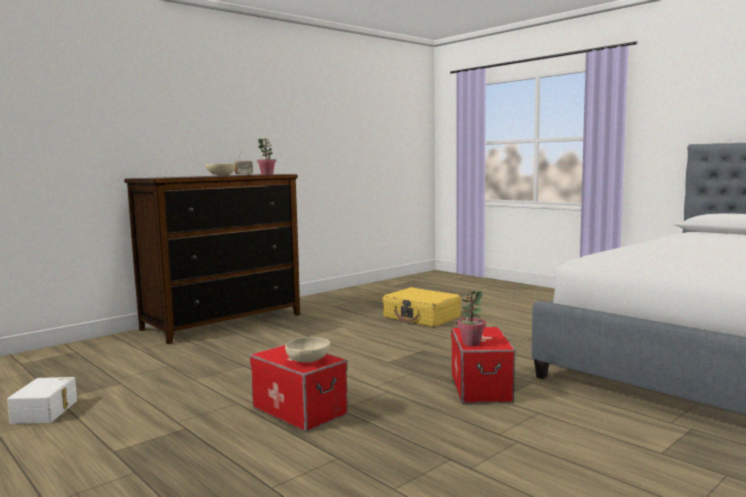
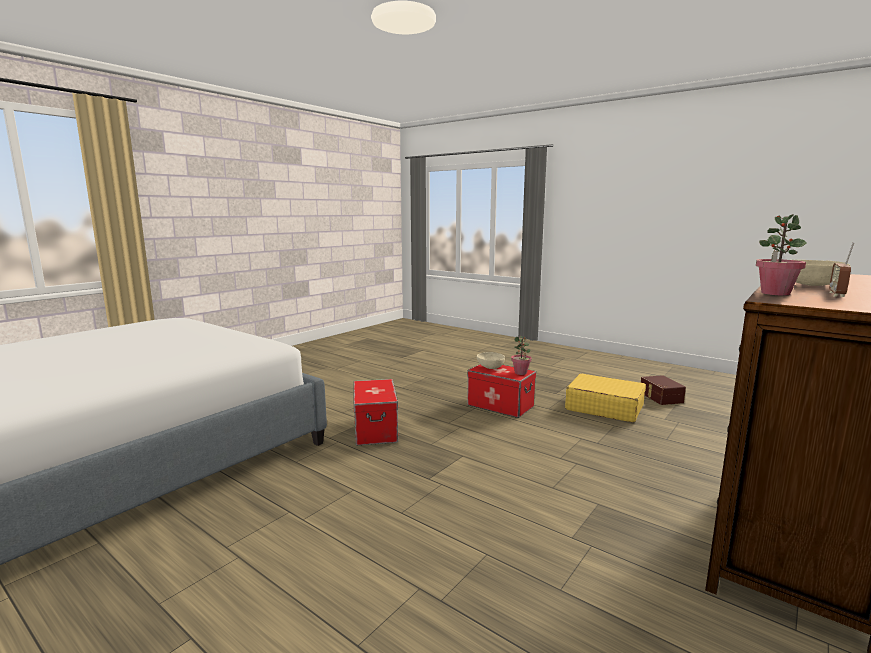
camera: 170 degrees right, 5 degrees up
(46, 411) = (660, 397): white storage box -> brown storage box
(422, 317) = (448, 591): yellow suitcase -> yellow suitcase (604, 407)
(471, 343) = (384, 384): potted plant -> potted plant (520, 373)

